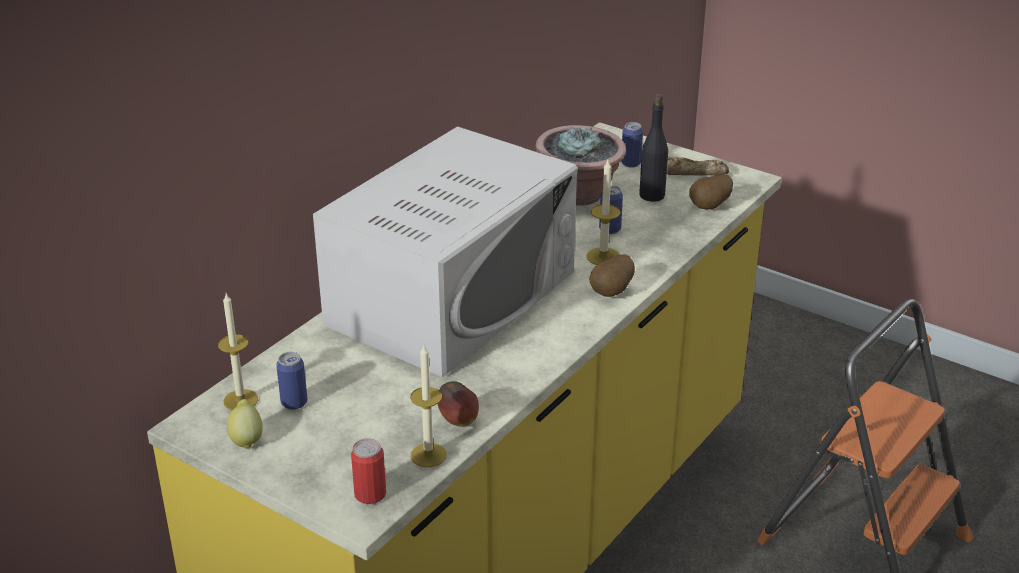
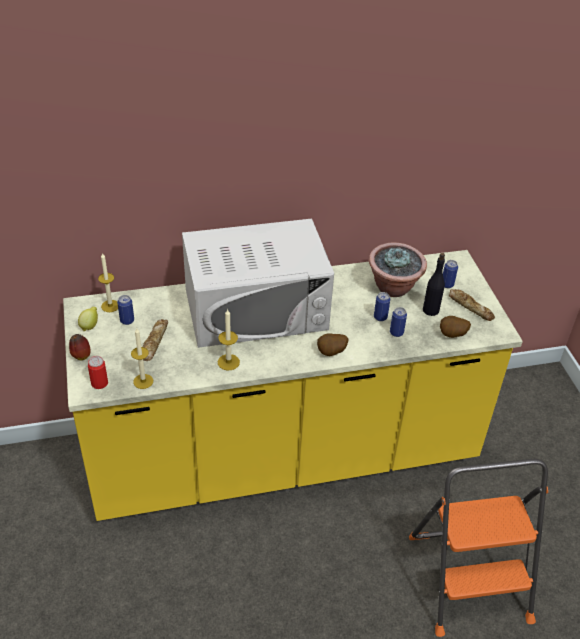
camera: 40 degrees right, 10 degrees up
(373, 405) = (153, 342): none -> bread
(458, 422) = (174, 374): apple -> apple (81, 356)
(603, 257) = (355, 330): candle -> candle (228, 362)
(650, 235) = (396, 333): none -> can

